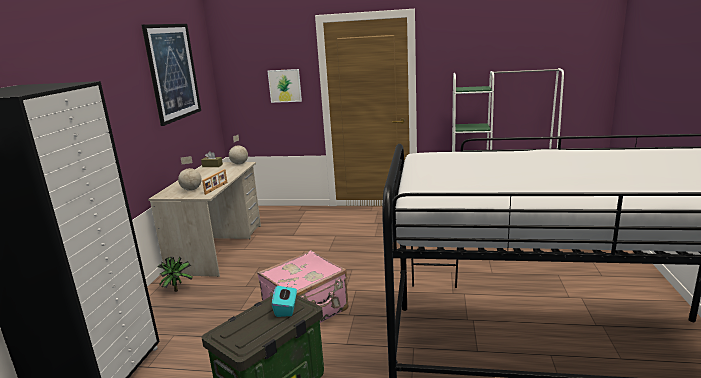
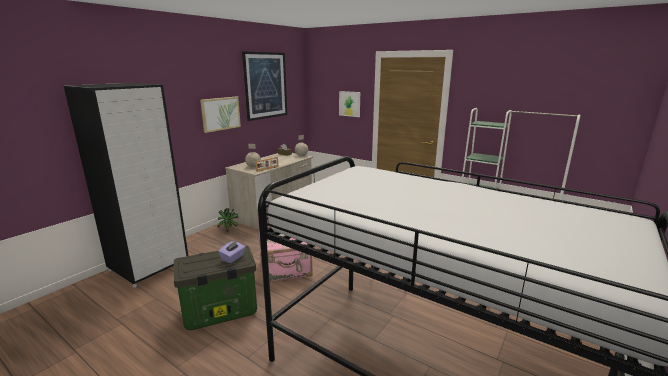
camera: 25 degrees right, 0 degrees up
(130, 120) = (220, 113): none -> picture
(286, 309) = (233, 258): turquoise tissue box -> purple tissue box

